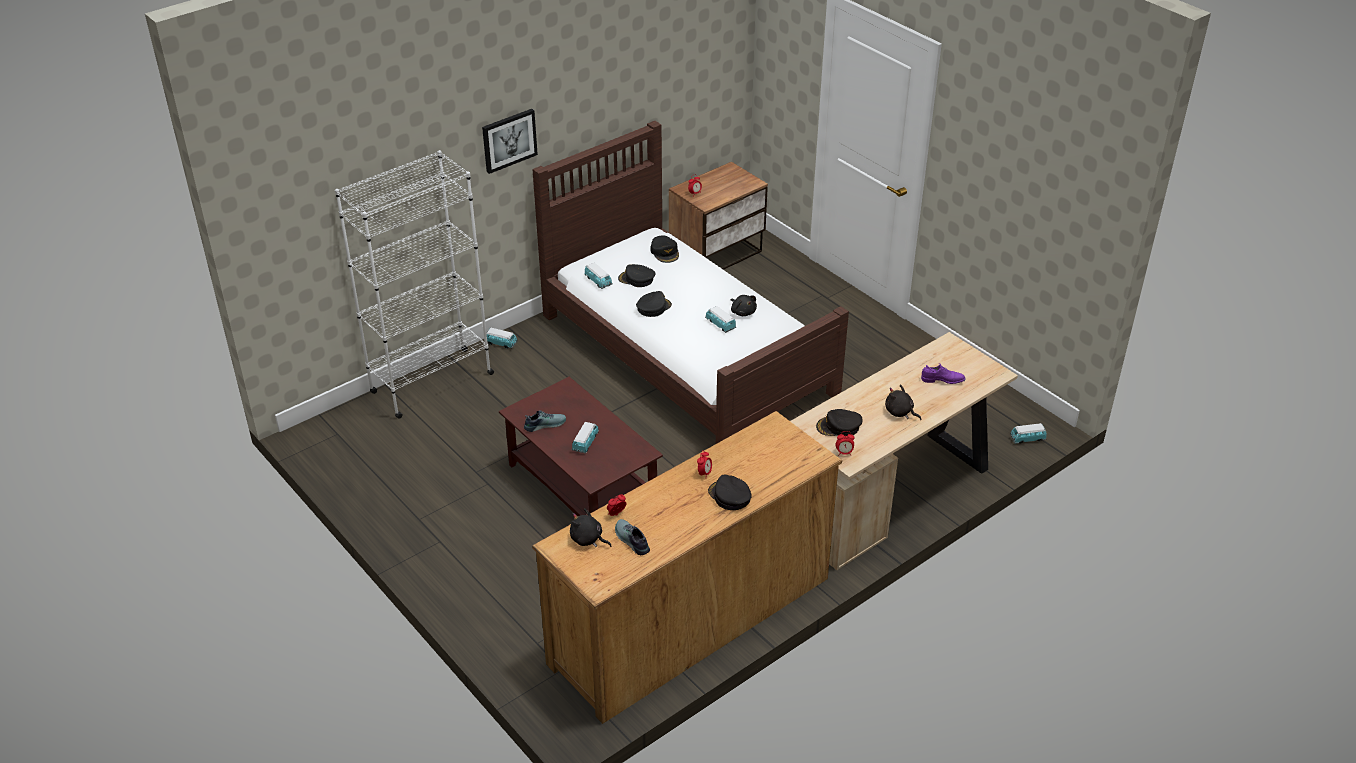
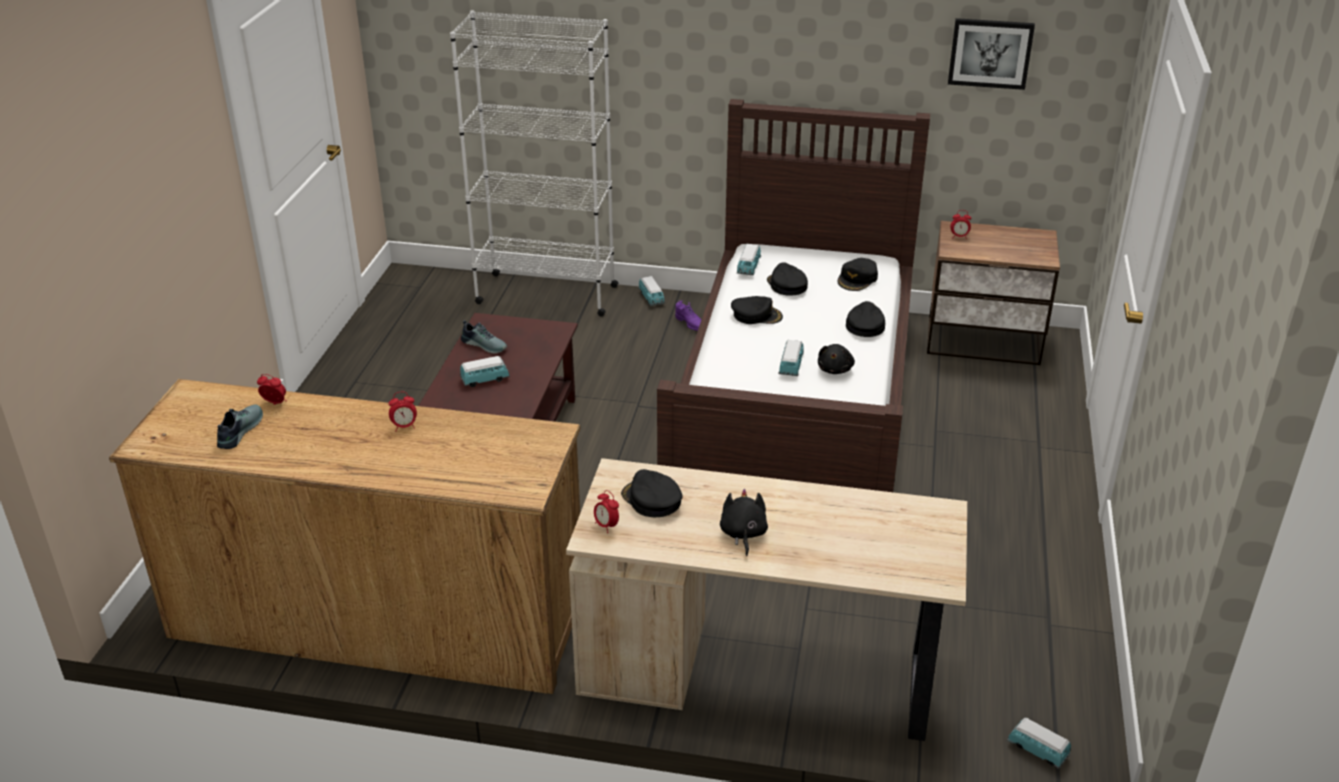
camera: 50 degrees right, 5 degrees down
(509, 140) = (706, 48): picture -> picture (990, 53)
(588, 539) = (216, 405): black plush toy -> none
(729, 496) = (382, 460): black cap -> black cap (865, 325)
(942, 380) = (857, 540): purple shoe -> purple shoe (690, 324)

